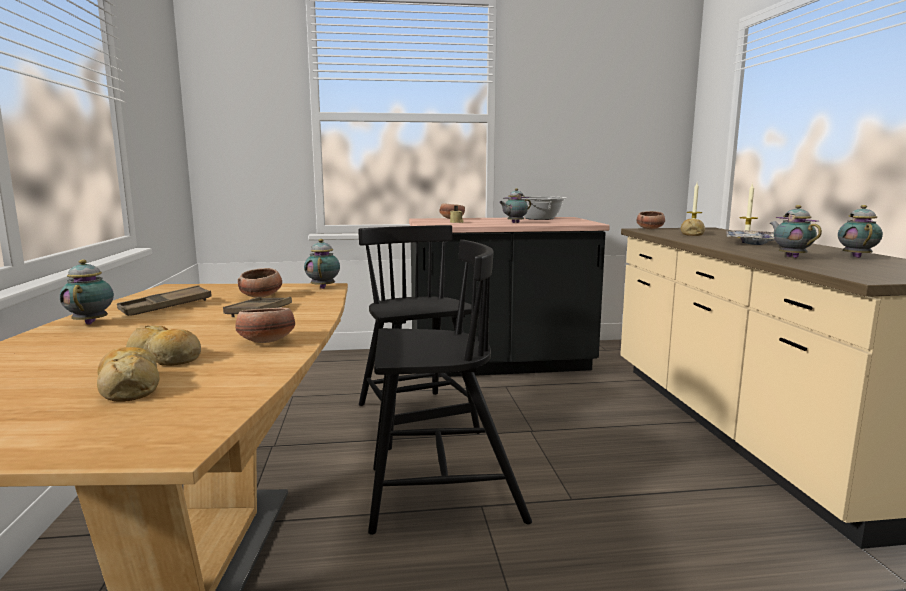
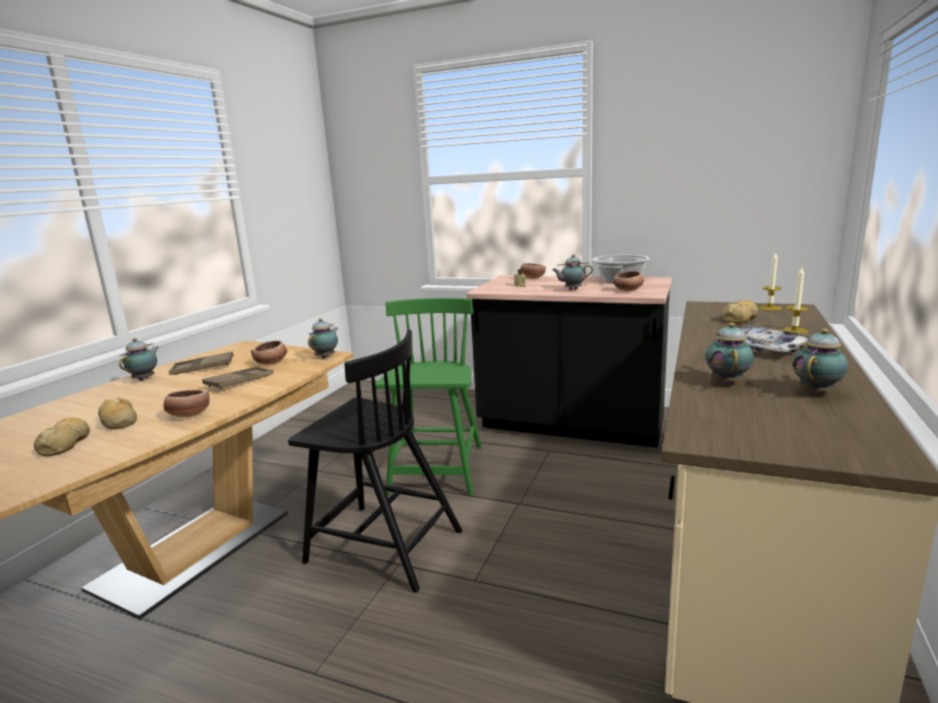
camera: 30 degrees right, 5 degrees up
(416, 419) = (437, 470): black chair -> green chair
(650, 229) = (716, 304): bowl -> bowl (629, 290)

